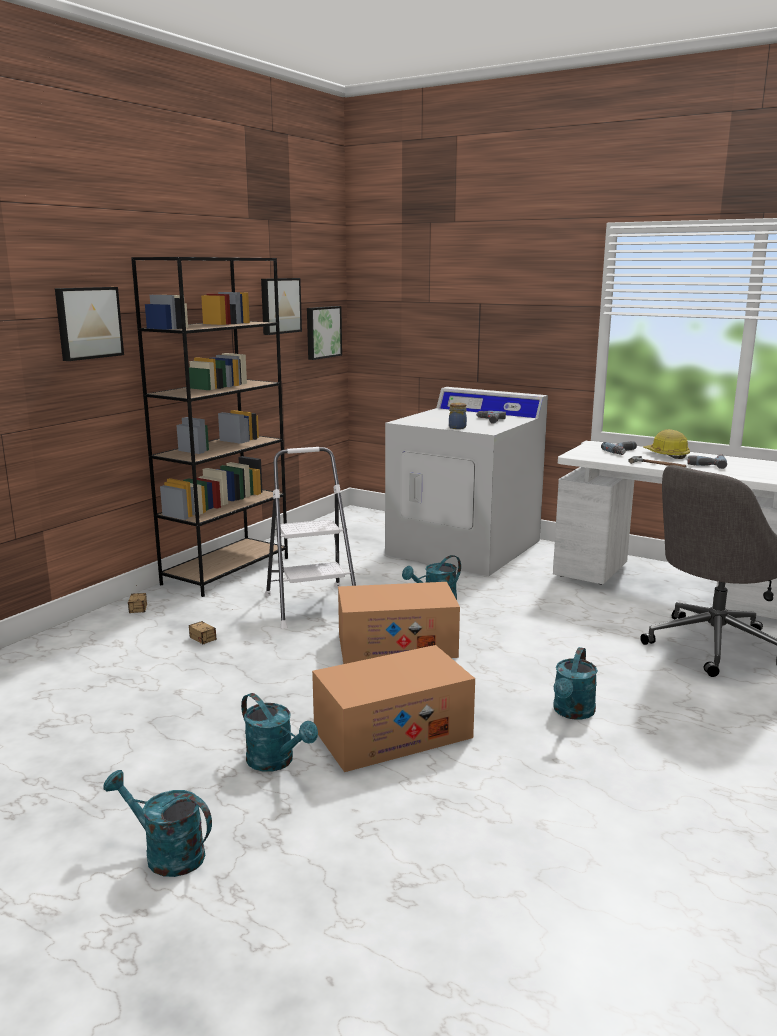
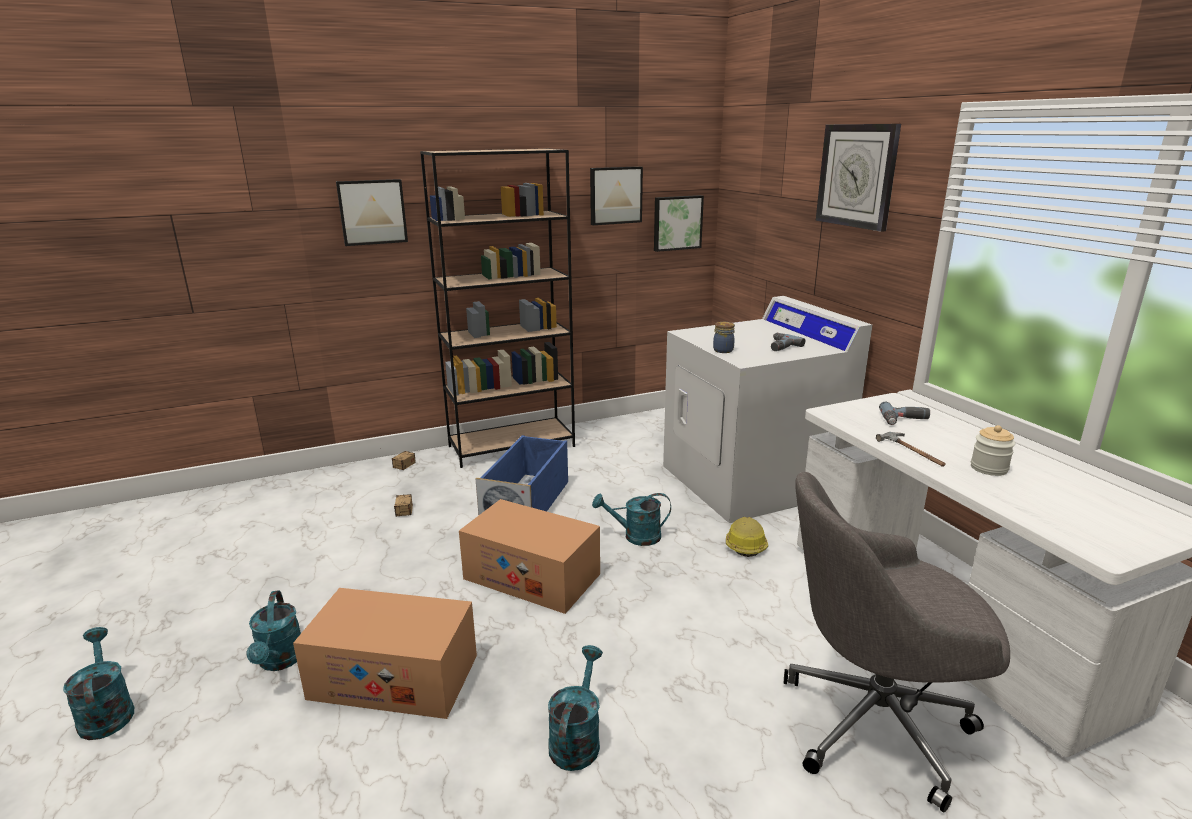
camera: 35 degrees right, 5 degrees up
(311, 604) = (527, 503): white step ladder -> blue storage box
(514, 279) = (857, 176): none -> wall clock
(572, 713) = (576, 738): turquoise watering can -> turquoise watering can turned 135 degrees clockwise
(666, 455) = (958, 438): hard hat -> hard hat (745, 544)
(706, 464) = (989, 468): power drill -> jar

